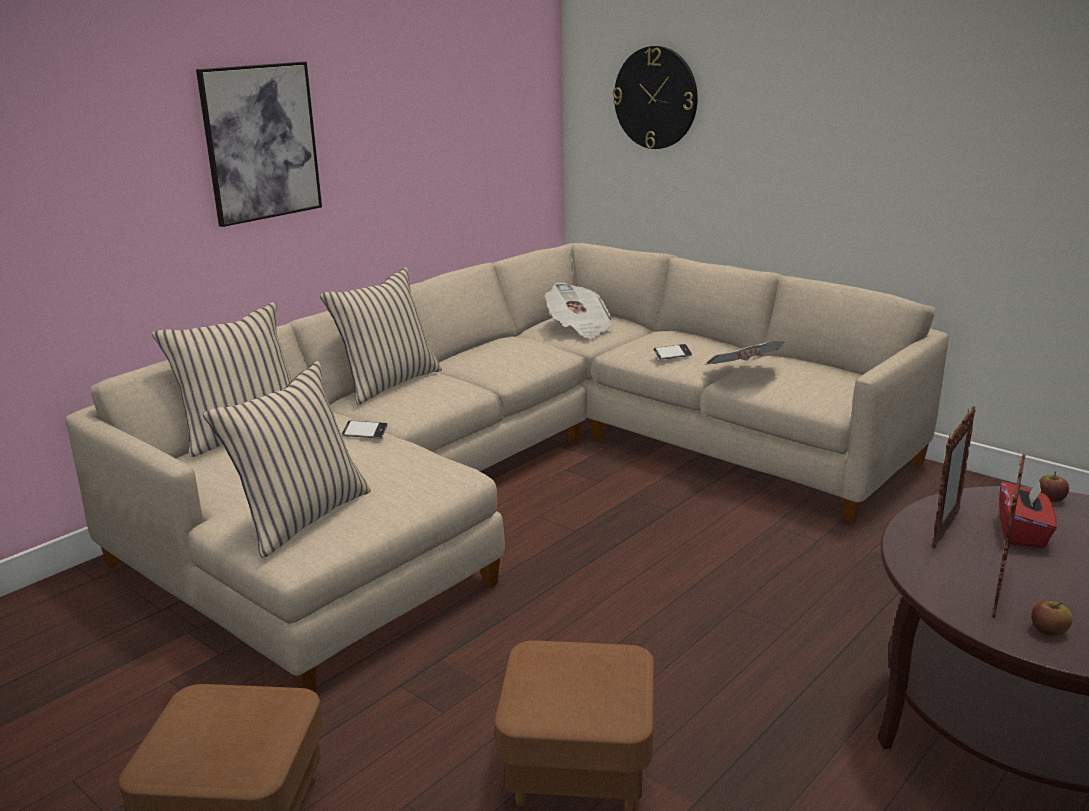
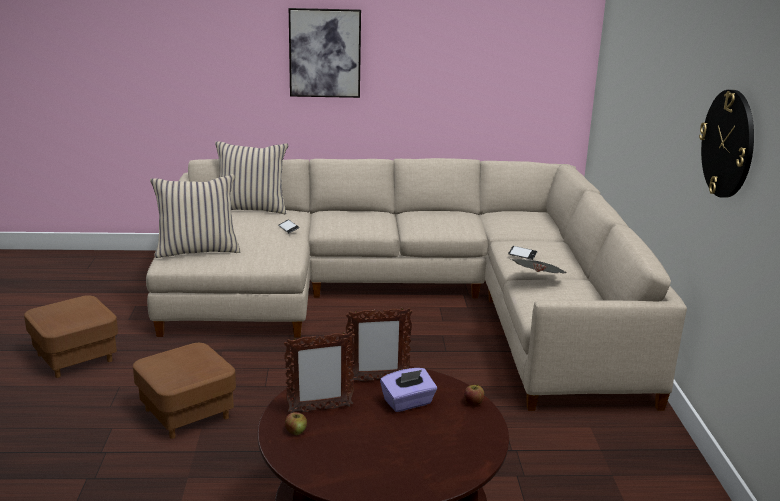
camera: 45 degrees right, 0 degrees up
(387, 383) = (353, 212): beige pillow -> none
(579, 328) = (514, 222): newspaper -> none
(655, 98) = (623, 68): wall clock -> wall clock (728, 144)
(1022, 533) = (408, 403): red tissue box -> purple tissue box

